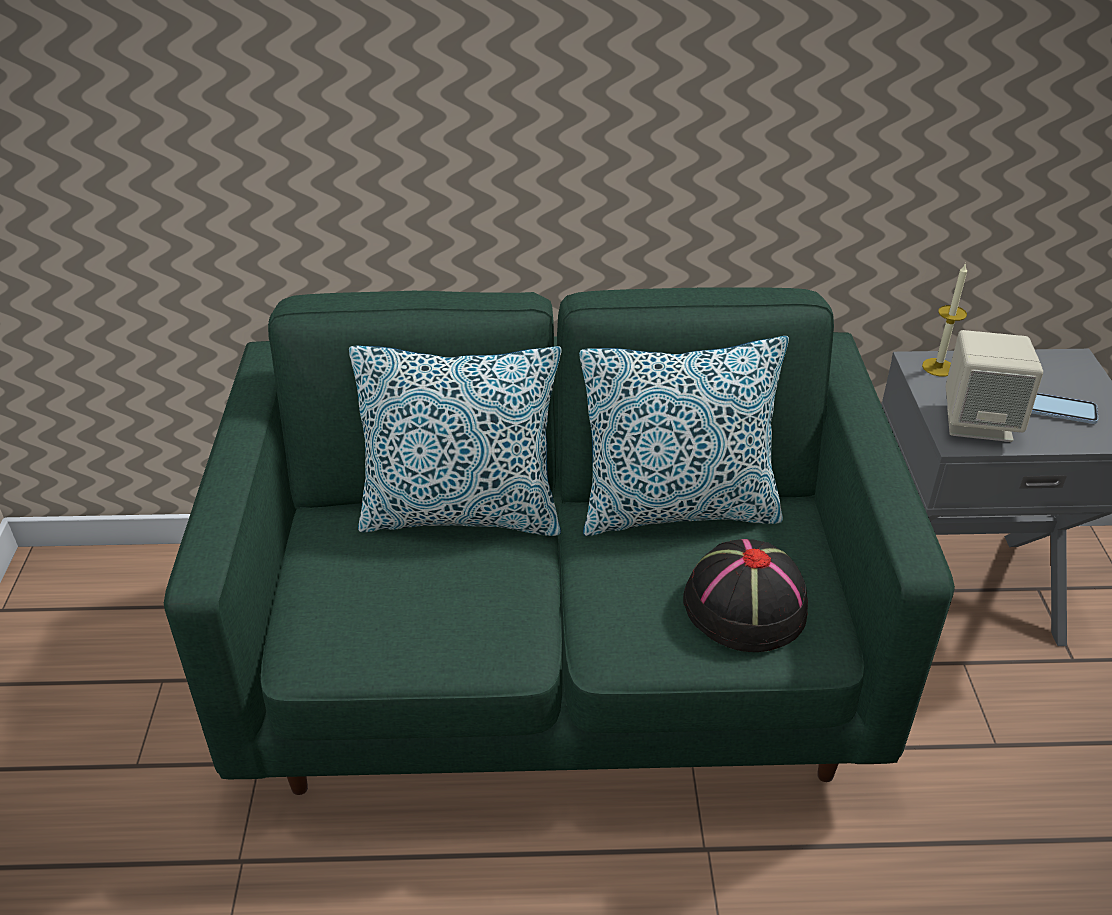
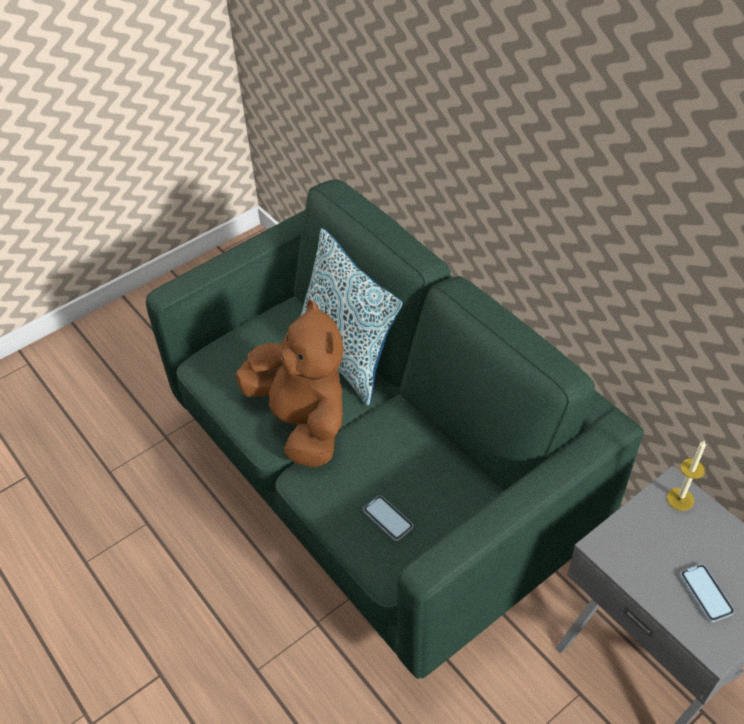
camera: 55 degrees right, 10 degrees up
(518, 605) = (302, 422): none -> brown plush toy
(678, 509) = (440, 445): pillow -> none
(744, 606) = (388, 519): black hat -> phone
(979, 422) = (636, 549): beige speaker -> none

